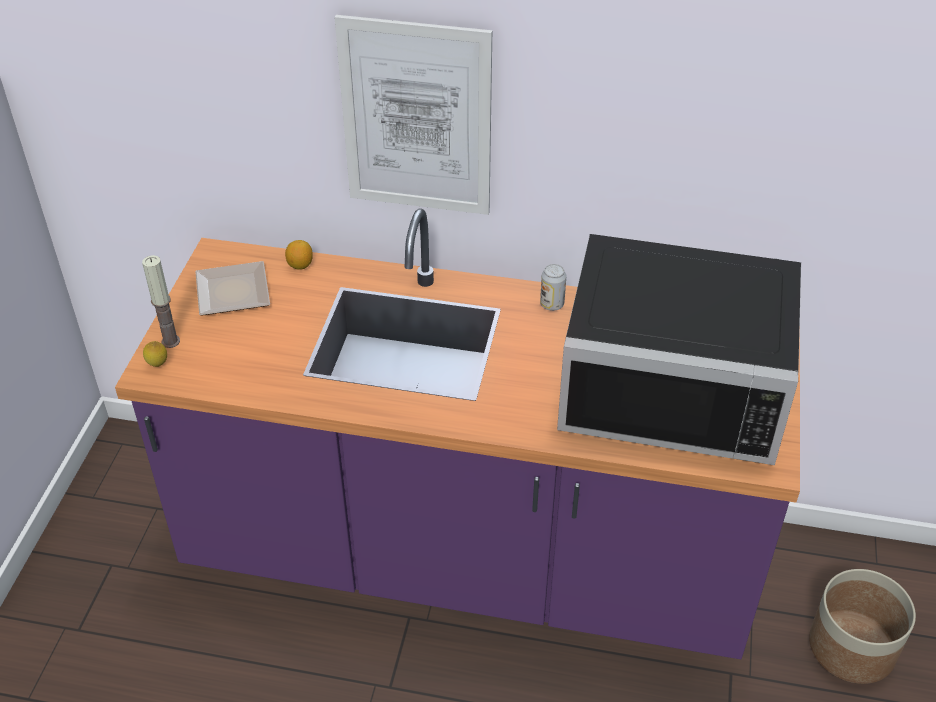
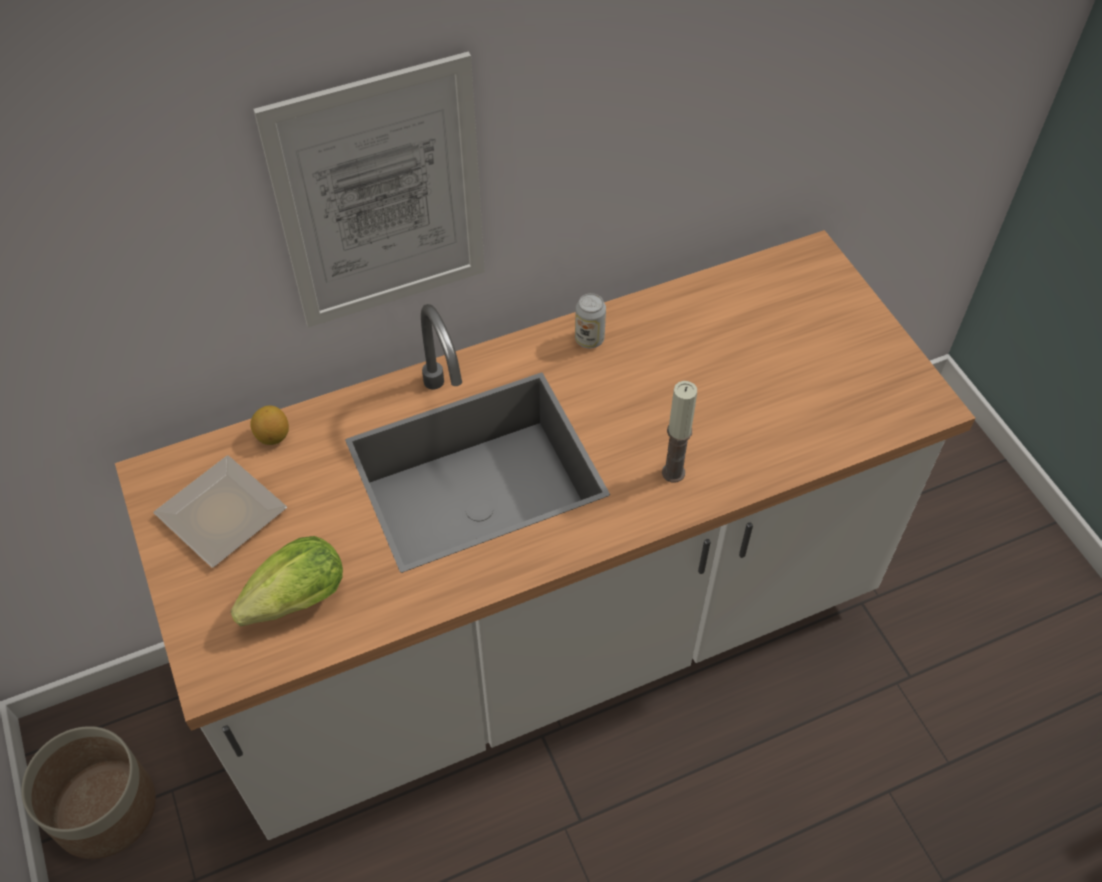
camera: 35 degrees left, 10 degrees up
(158, 365) = (215, 661): lemon -> none
(171, 341) = (202, 621): candle -> candle (673, 472)
(226, 358) = (292, 603): none -> lettuce
(468, 558) = (551, 638): purple counter -> white counter
(674, 379) = (775, 361): black microwave -> none
(851, 646) = (934, 515): planter -> planter (104, 808)

